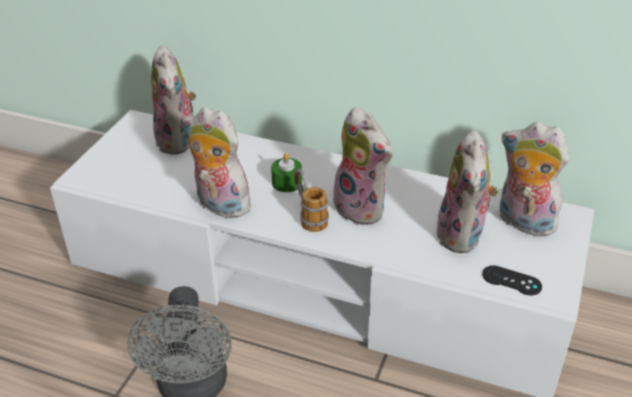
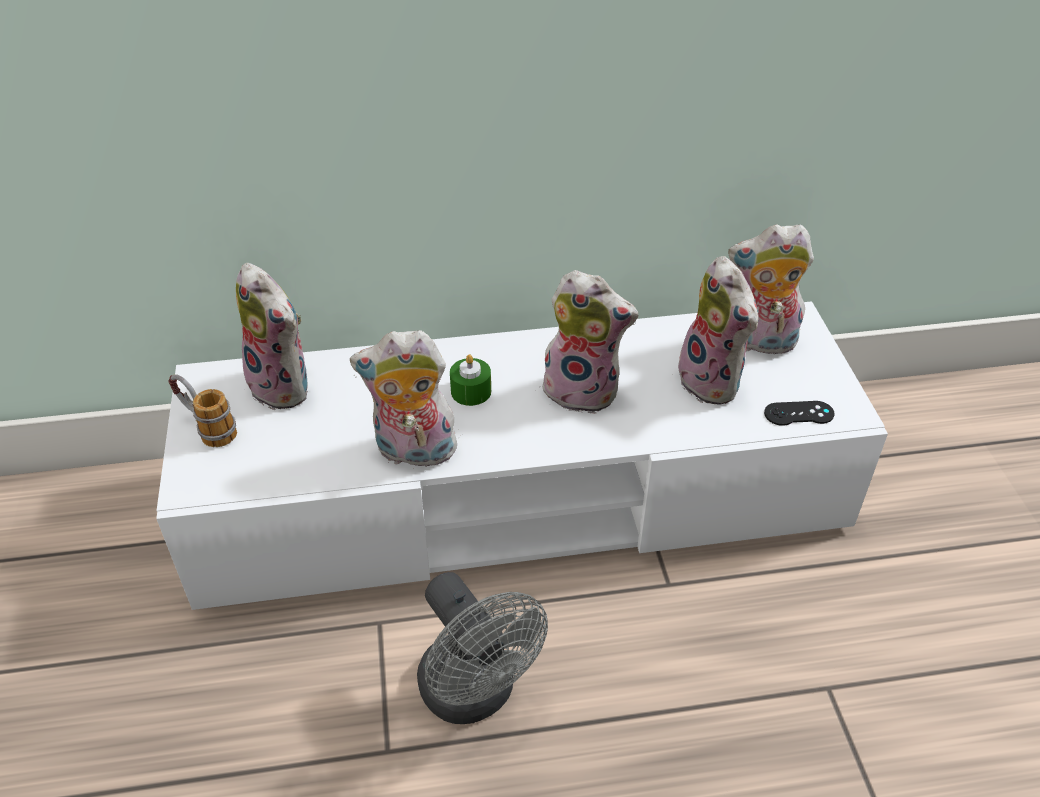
camera: 30 degrees left, 5 degrees up
(308, 216) = (531, 424): mug -> mug (207, 428)

